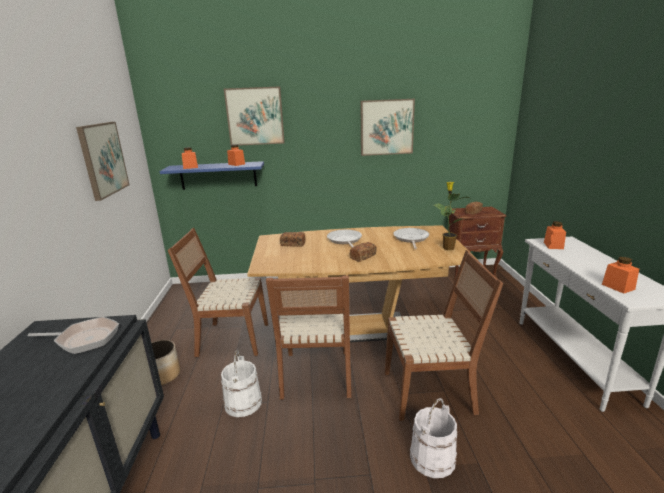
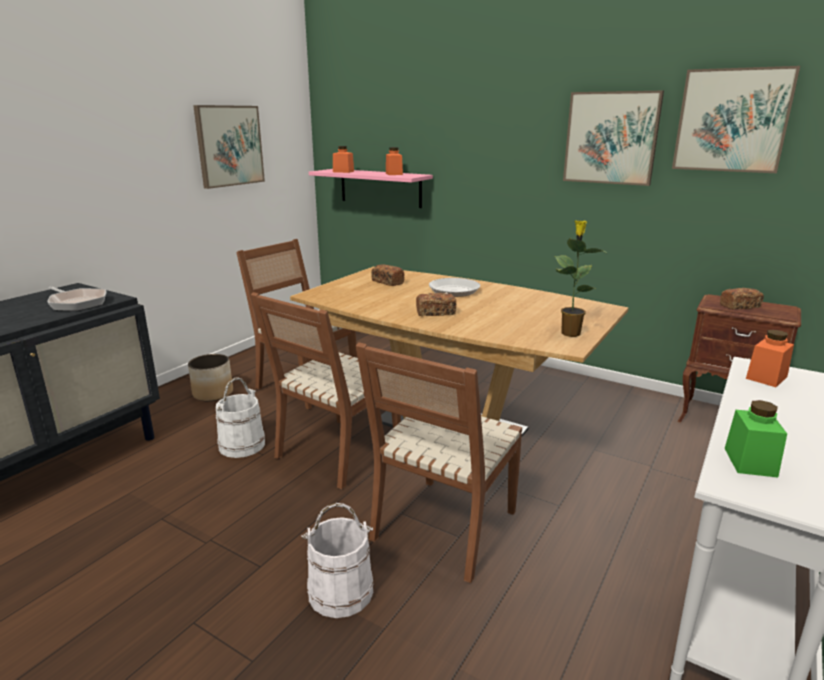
camera: 35 degrees right, 0 degrees up
(218, 175) = (380, 188): blue shelf -> pink shelf
(255, 116) = (428, 111): picture -> picture (732, 120)
(411, 239) = (541, 310): frying pan -> none
(432, 392) = (441, 531): chair -> chair turned 90 degrees clockwise
(618, 287) = (750, 462): orange jar -> green jar

